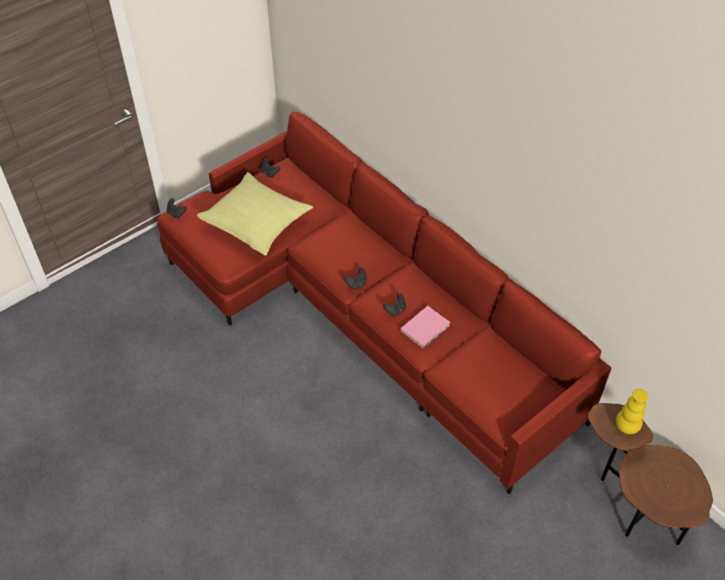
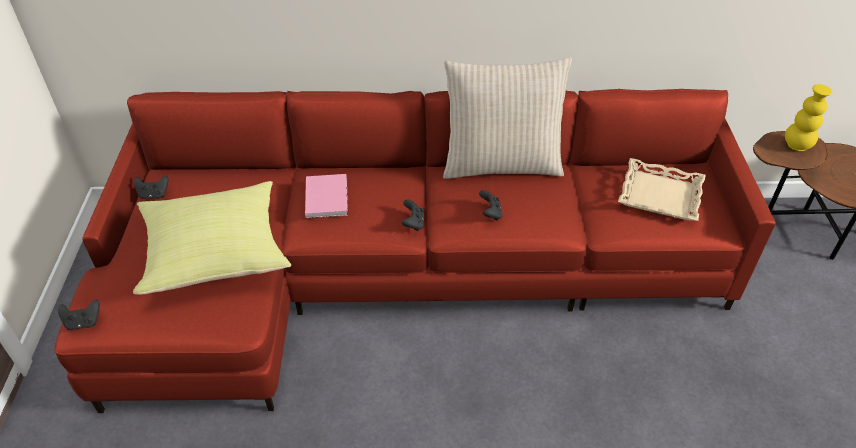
camera: 50 degrees left, 5 degrees down
(426, 328) = (539, 205): pink book -> pink book (327, 197)
(445, 291) = (501, 164): none -> beige pillow
(500, 380) = (660, 195): none -> beige tray

